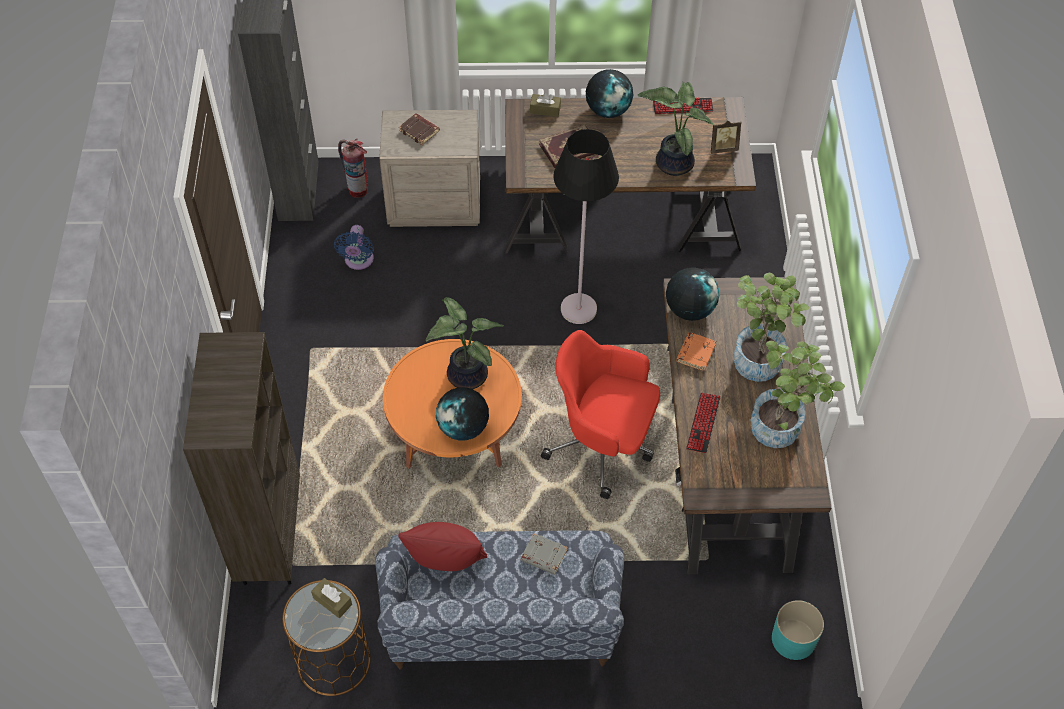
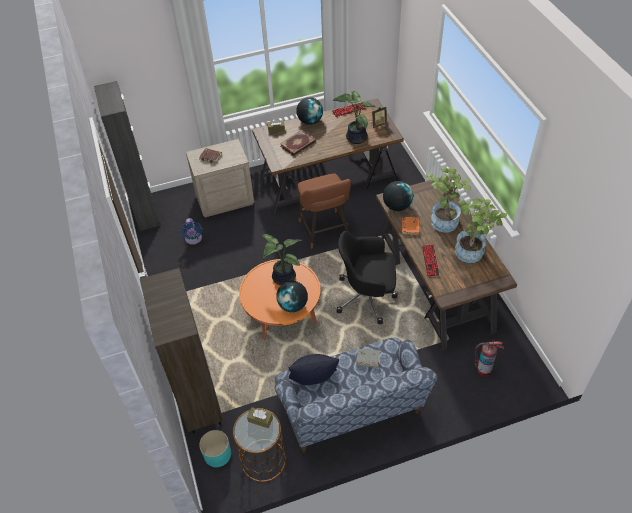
camera: 15 degrees left, 5 degrees down
(358, 189) = (179, 203): fire extinguisher -> fire extinguisher (483, 369)
(445, 561) = (313, 379): red pillow -> black pillow
(578, 309) = (325, 232): black floor lamp -> brown stool
(603, 445) = (367, 297): red office chair -> black office chair
(794, 639) = (512, 367): turquoise planter -> turquoise planter (217, 454)

